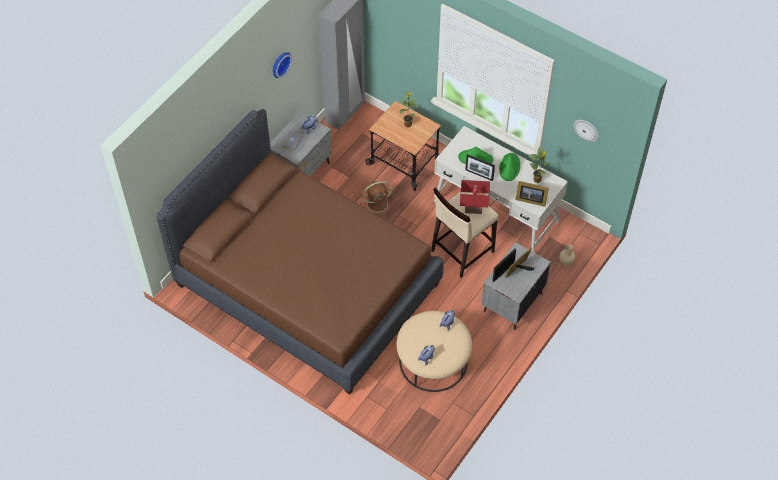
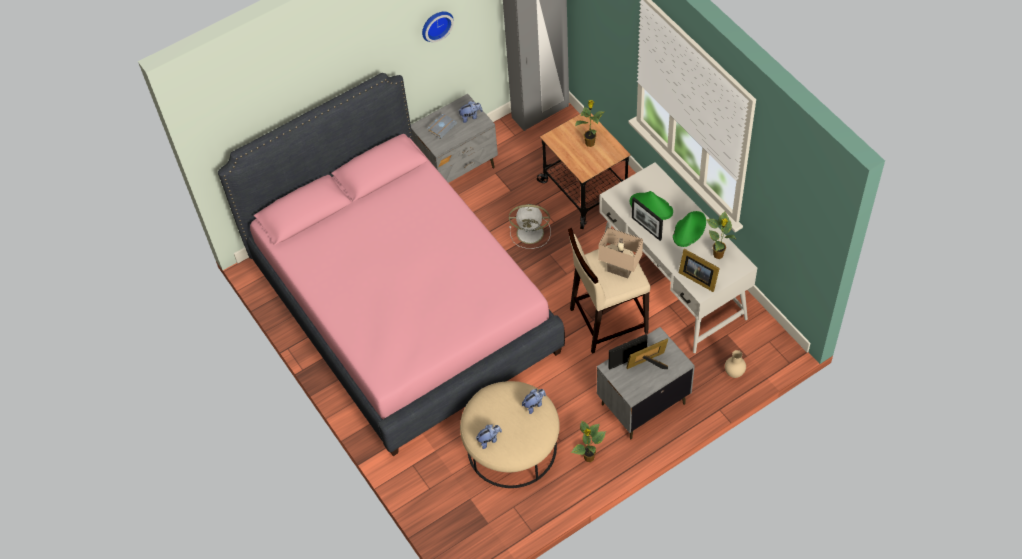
camera: 25 degrees right, 0 degrees up
(307, 284) = (403, 306): brown bed -> pink bed
(378, 203) = (531, 233): brown fan -> white fan
(473, 210) = (619, 270): red table lamp -> beige table lamp
(491, 352) = (589, 458): none -> potted plant
(586, 130) = (786, 205): wall clock -> none

